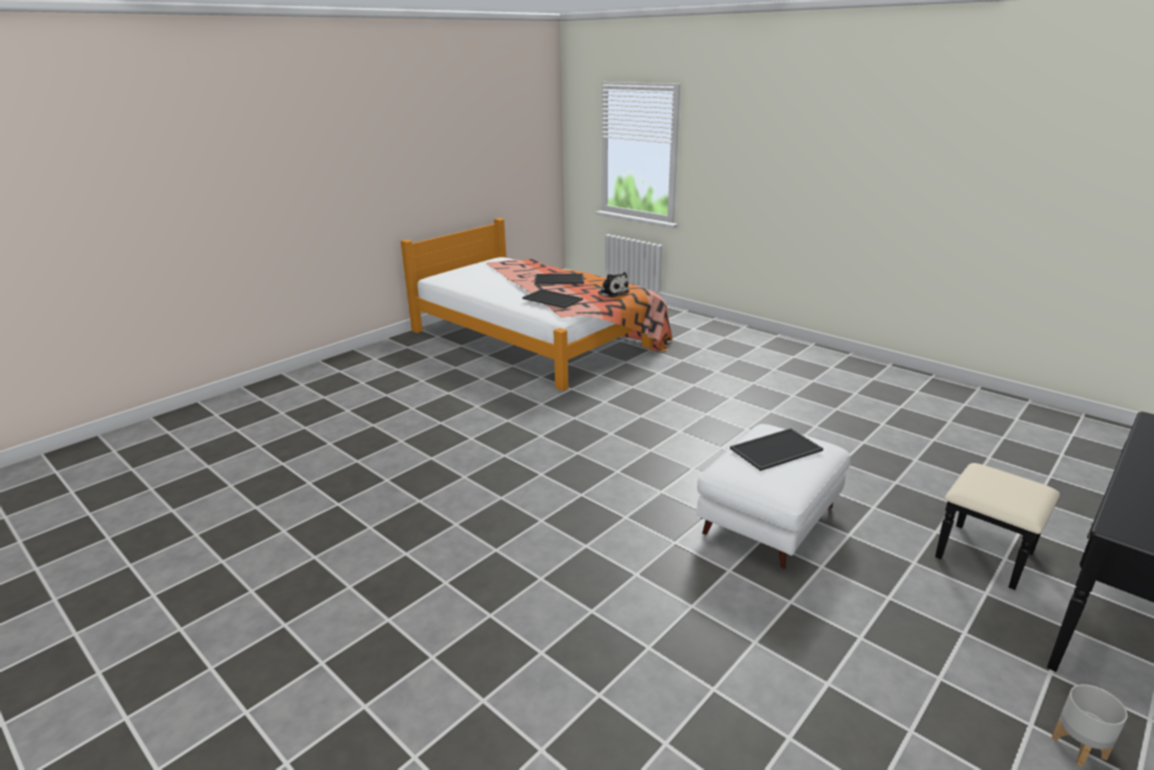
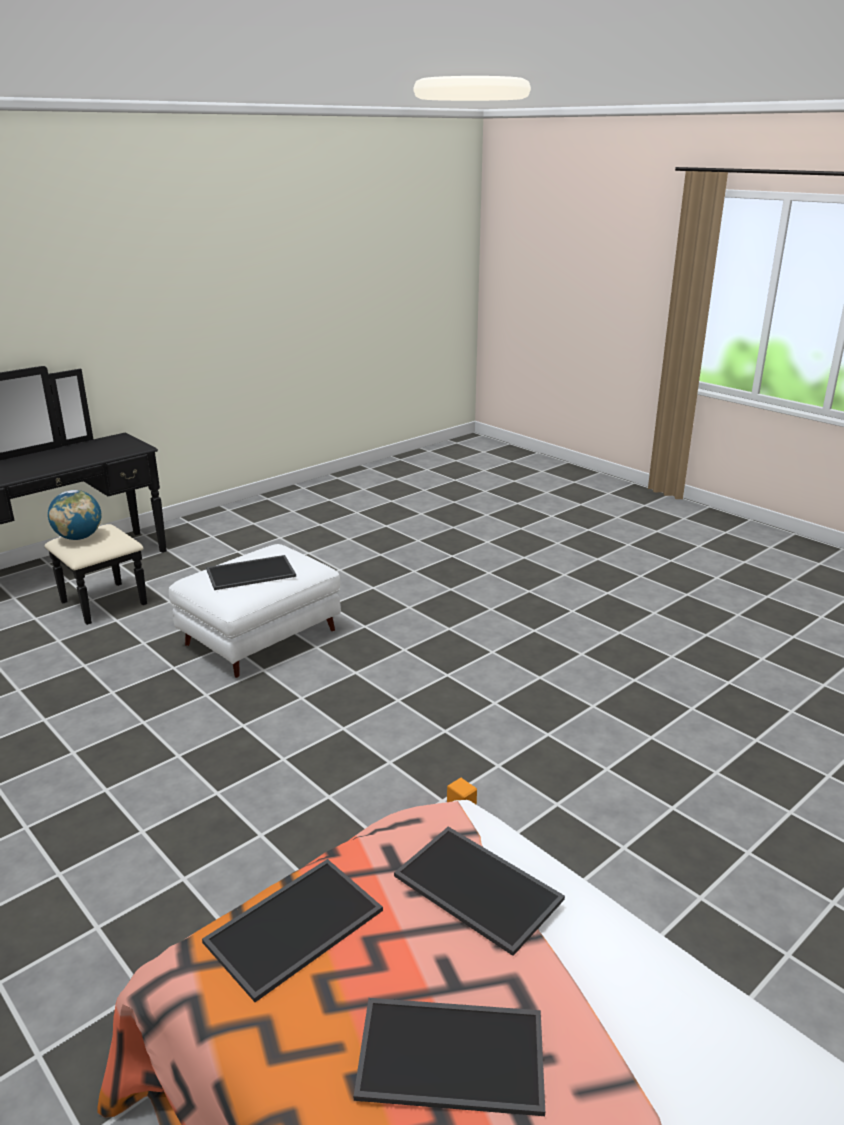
camera: 175 degrees left, 0 degrees up
(612, 292) = (294, 929): plush toy -> tray
(1019, 485) = (79, 537): none -> globe
(1079, 748) = (199, 529): grey planter -> none

